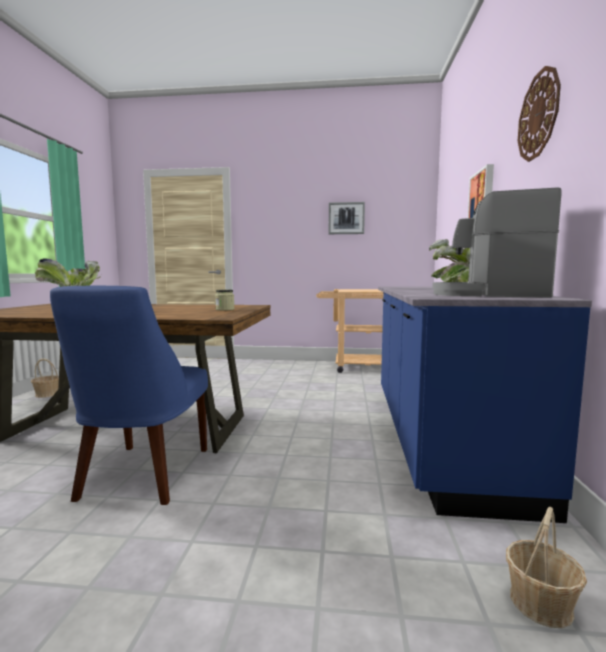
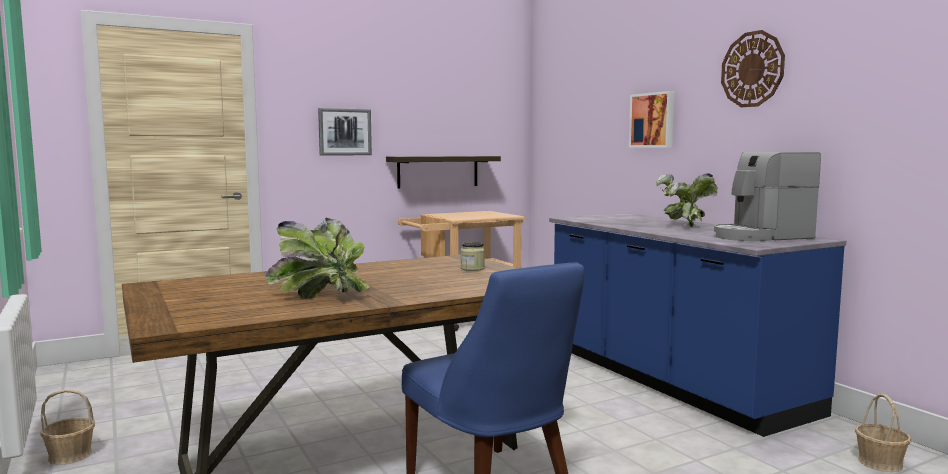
camera: 35 degrees left, 0 degrees up
(346, 218) = (428, 115): picture -> picture (344, 132)
(353, 259) = (438, 171): none -> shelf

